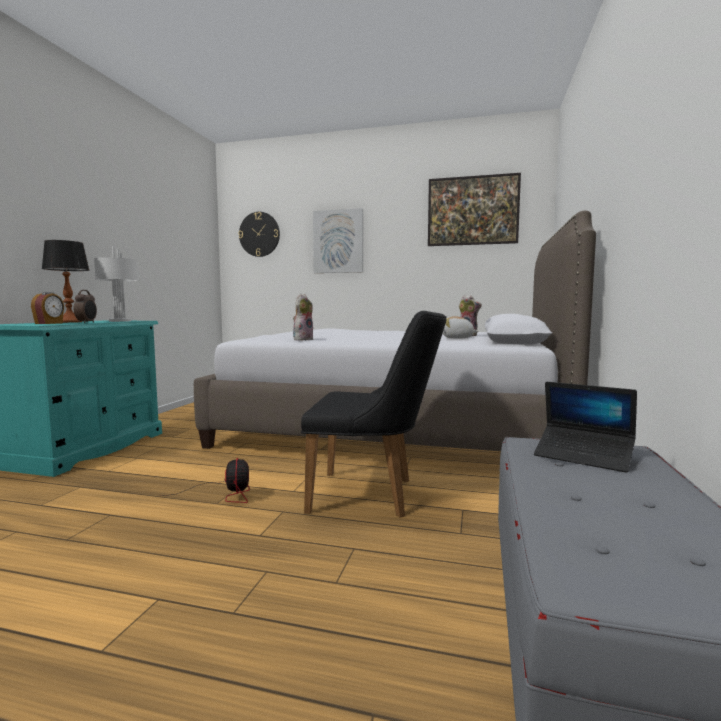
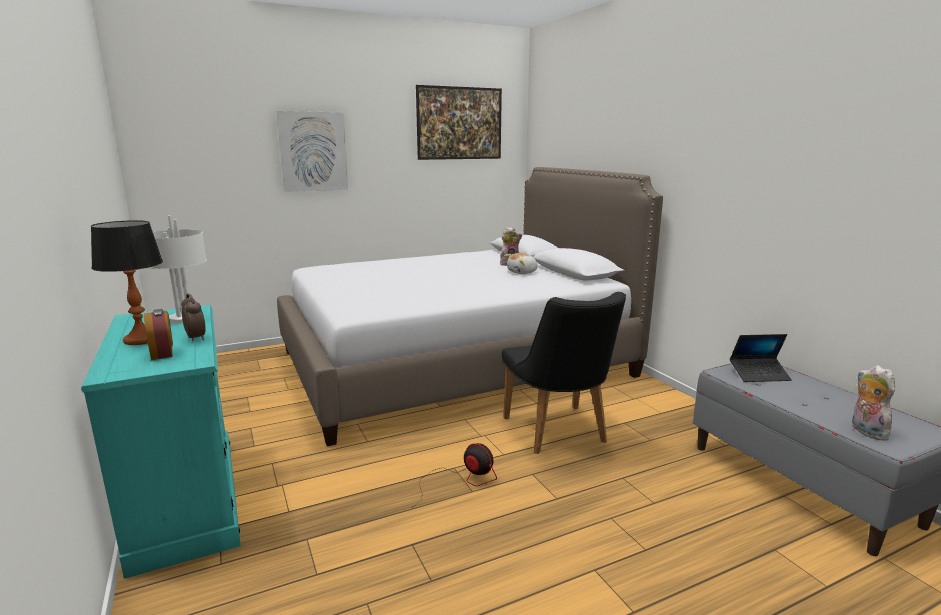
camera: 40 degrees left, 10 degrees up
(259, 234) = (192, 137): wall clock -> none
(302, 339) = (417, 301): plush toy -> plush toy (865, 431)
(373, 495) = (559, 434): black chair -> black chair turned 105 degrees clockwise

